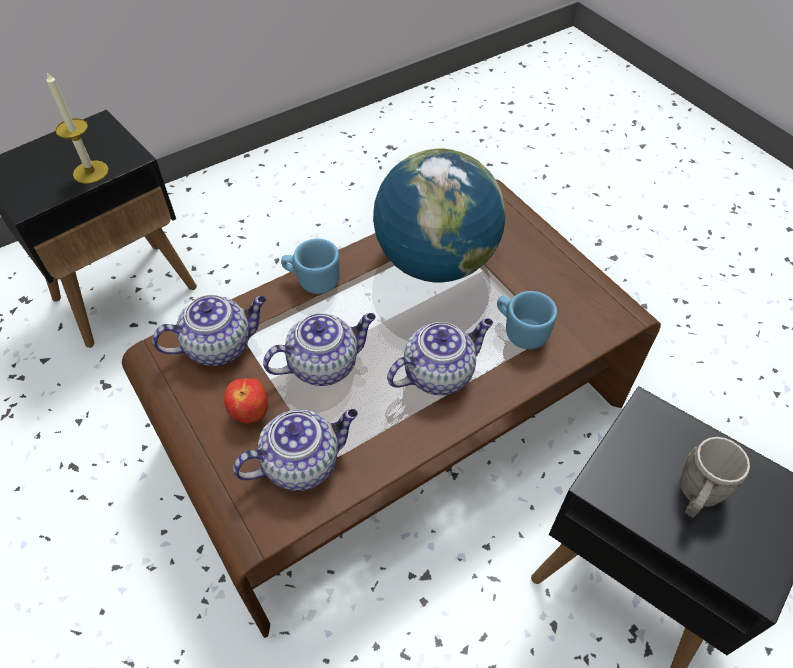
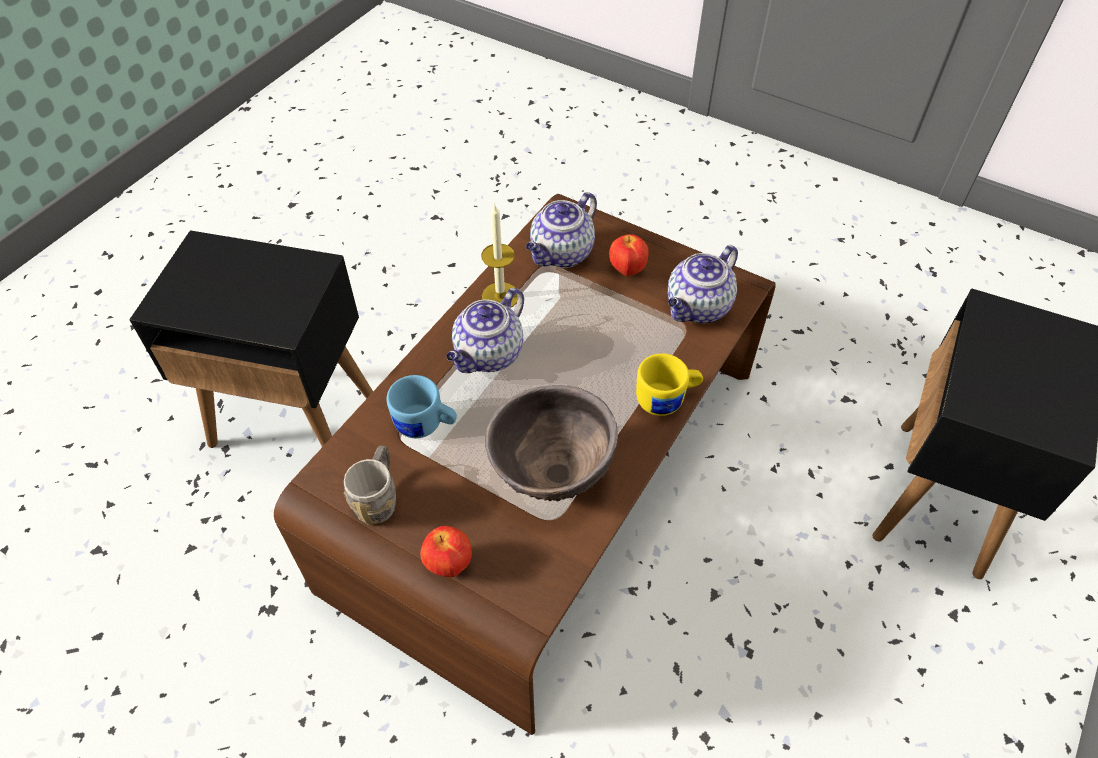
camera: 155 degrees right, 0 degrees up
(91, 172) = (984, 369): candle -> candle (500, 296)
(312, 280) = (667, 400): blue mug -> yellow mug
(325, 364) = (595, 326): teapot -> none
(436, 261) = (551, 474): globe -> brown bowl
(535, 233) = (448, 565): none -> apple
(696, 496) = (242, 281): grey mug -> grey mug (379, 498)

